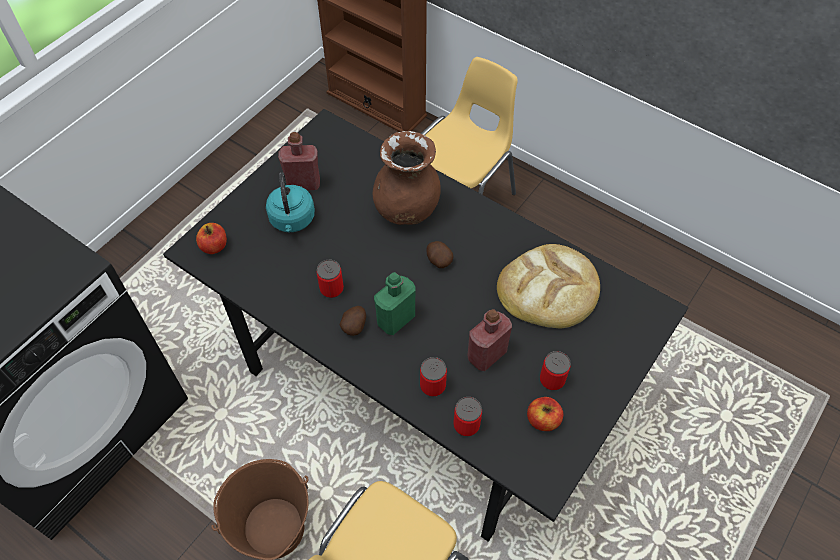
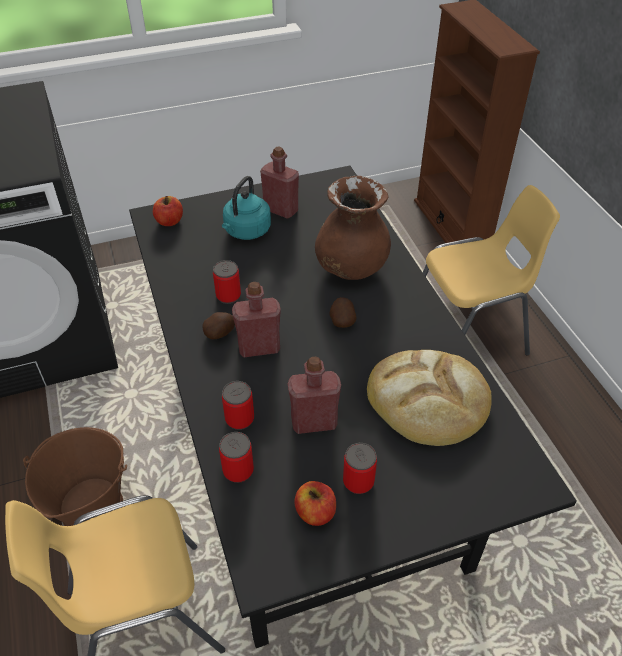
camera: 35 degrees right, 10 degrees down
(396, 319) = (259, 347): green bottle -> red bottle

